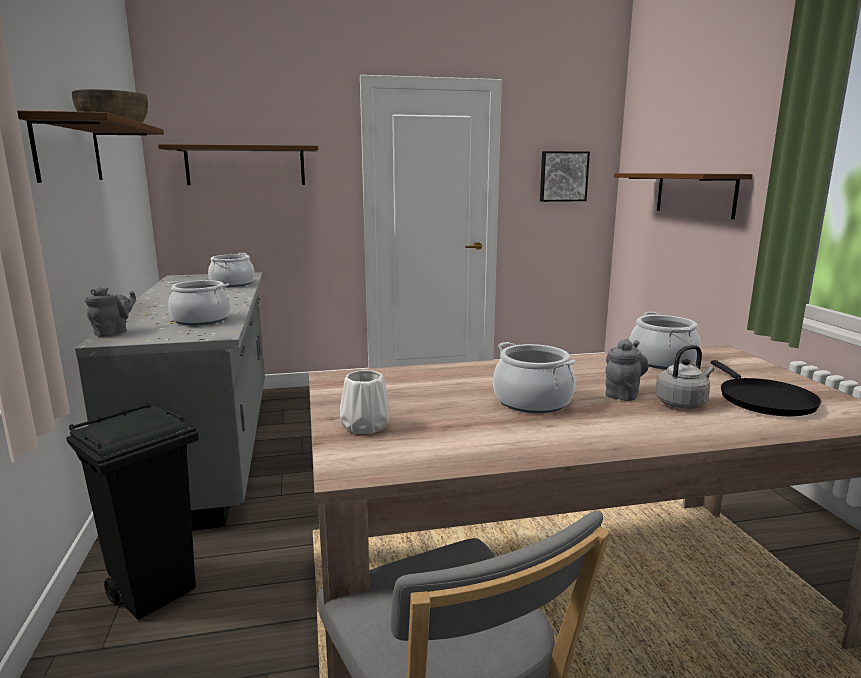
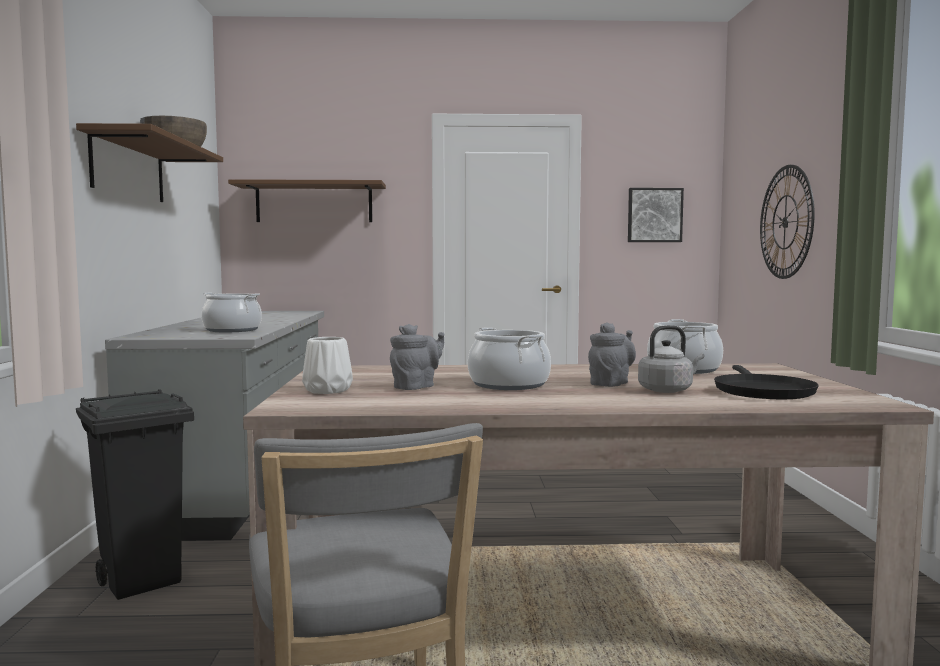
camera: 10 degrees right, 10 degrees down
(113, 332) = (146, 334): grey teapot -> grey teapot (416, 387)
(232, 284) = (285, 315): cooking pot -> none
(694, 194) = (785, 222): brown shelf -> wall clock

